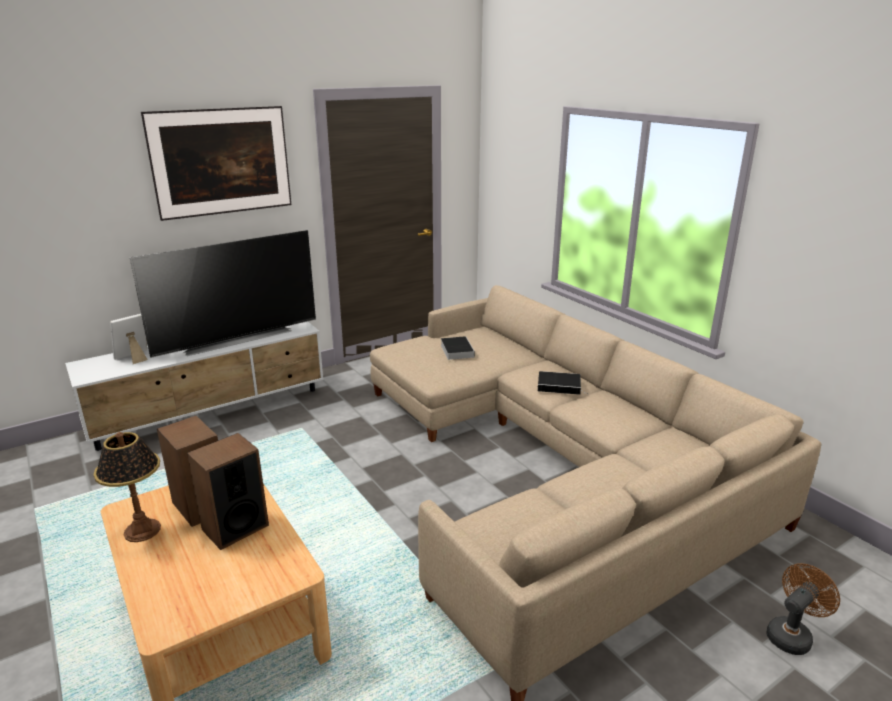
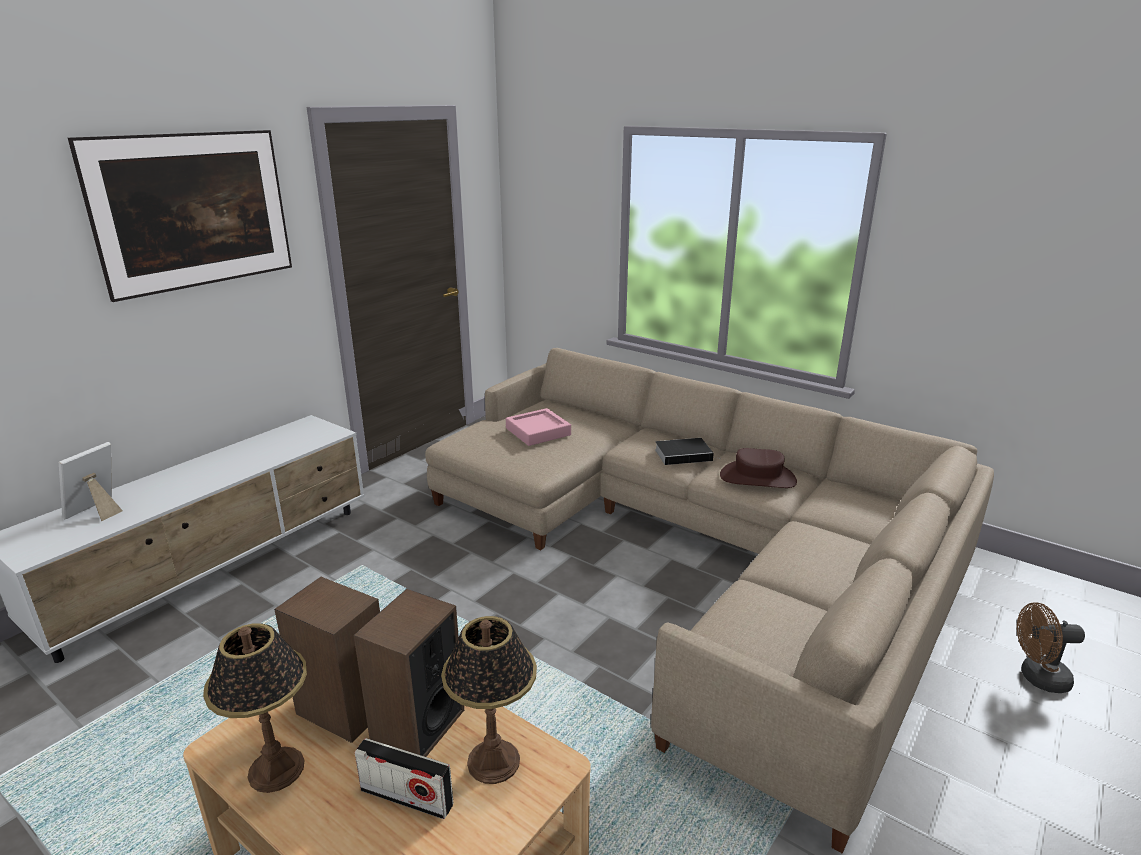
camera: 20 degrees left, 0 degrees up
(201, 565) = (406, 797): none -> radio
(236, 338) = (243, 459): television -> none
(265, 559) = (494, 761): none -> table lamp
(456, 350) = (538, 431): book -> pink tray
(607, 414) = (757, 478): none -> brown hat
(792, 635) = (1037, 678): brown fan -> brown fan turned 120 degrees counterclockwise

